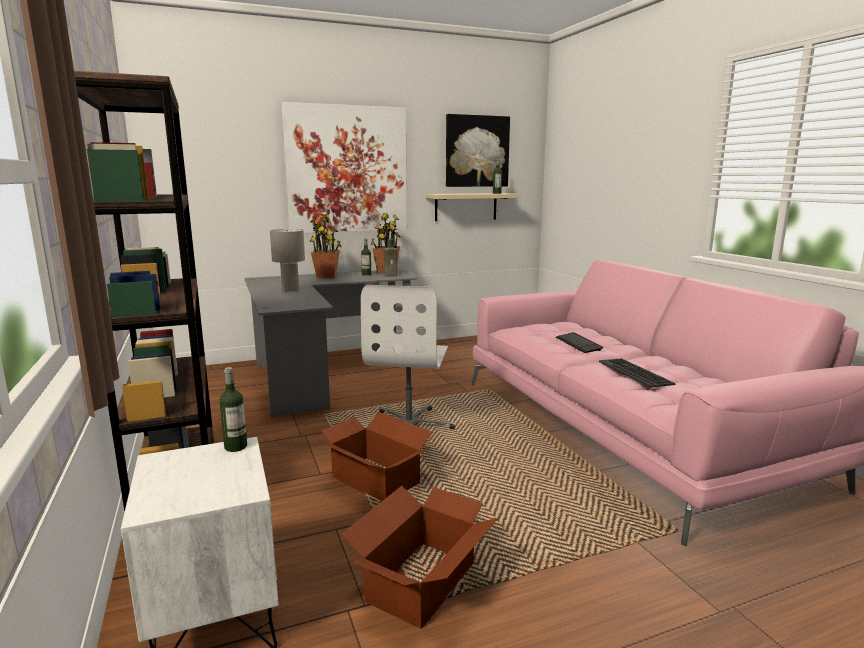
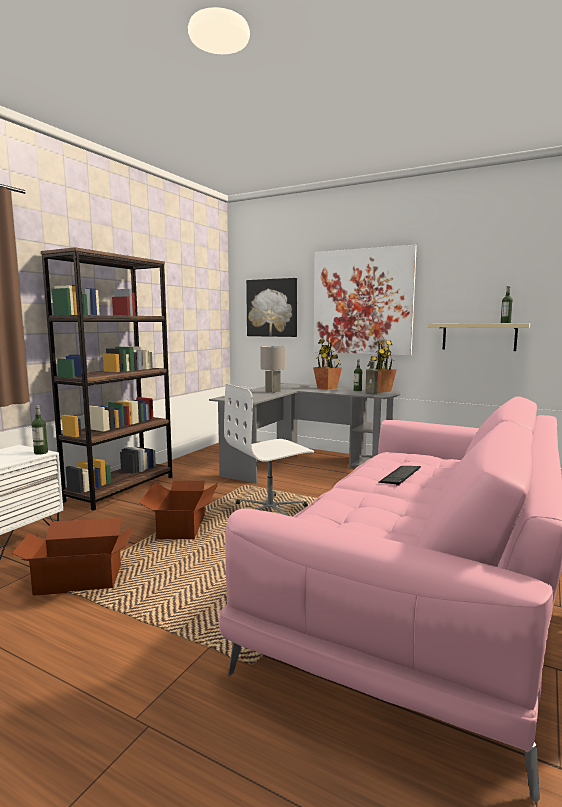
camera: 50 degrees right, 5 degrees down
(476, 151) = (495, 280): picture -> picture (272, 308)
(635, 373) = (360, 507): keyboard -> none

